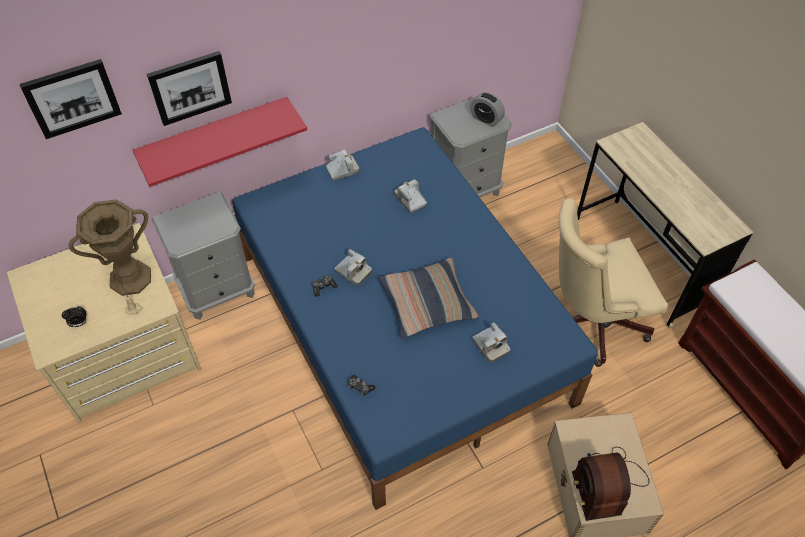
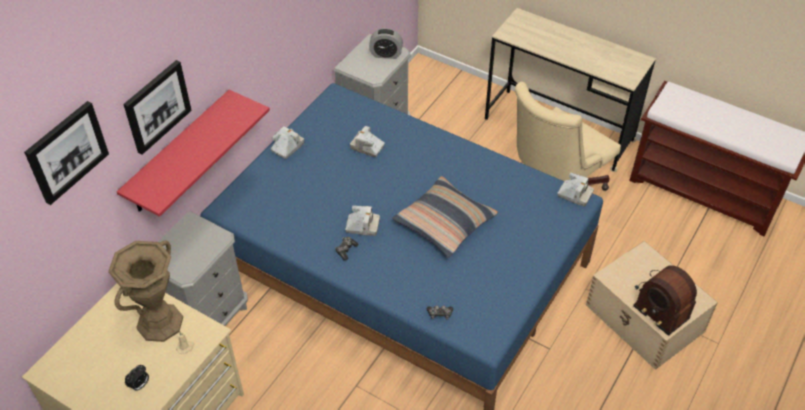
camera: 30 degrees left, 5 degrees down
(490, 346) = (520, 232): camera -> camera (574, 195)

